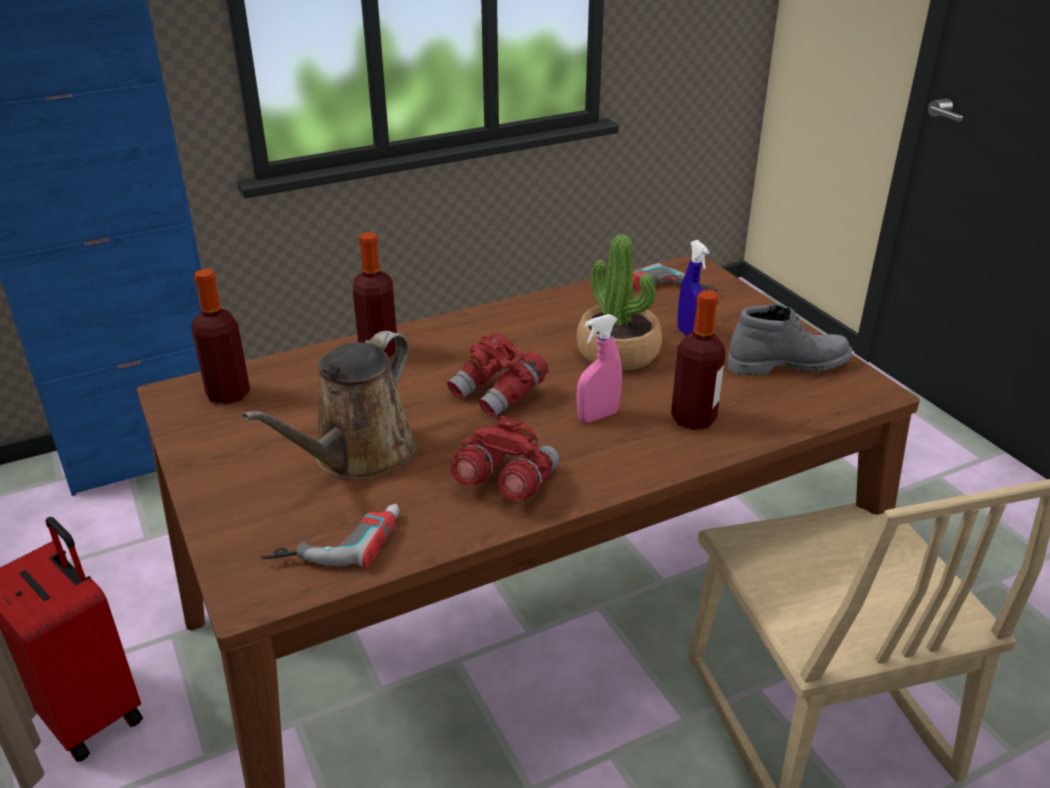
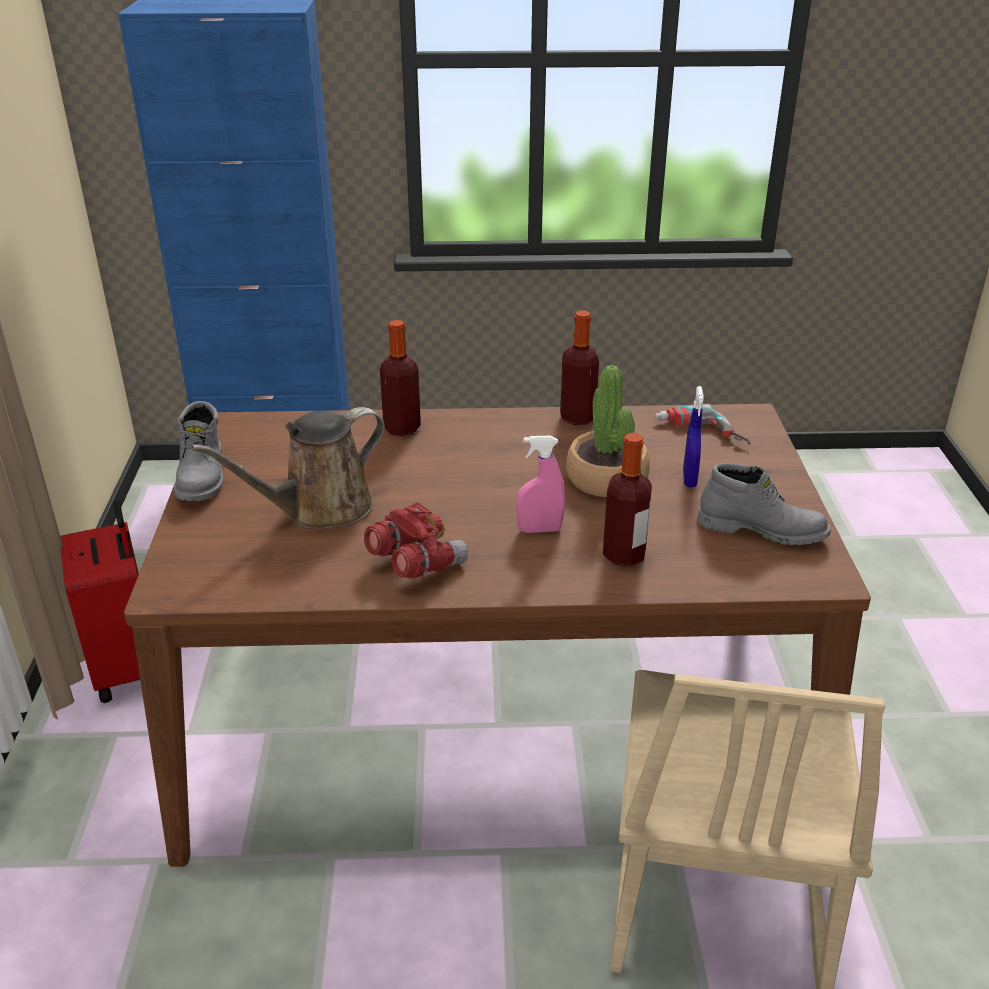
camera: 25 degrees right, 0 degrees up
(194, 456) = (203, 477): none -> grey boot
(228, 394) = (262, 434): bottle -> bottle (577, 417)
(335, 539) = (254, 568): power drill -> none
(498, 394) = (471, 488): red binoculars -> none

